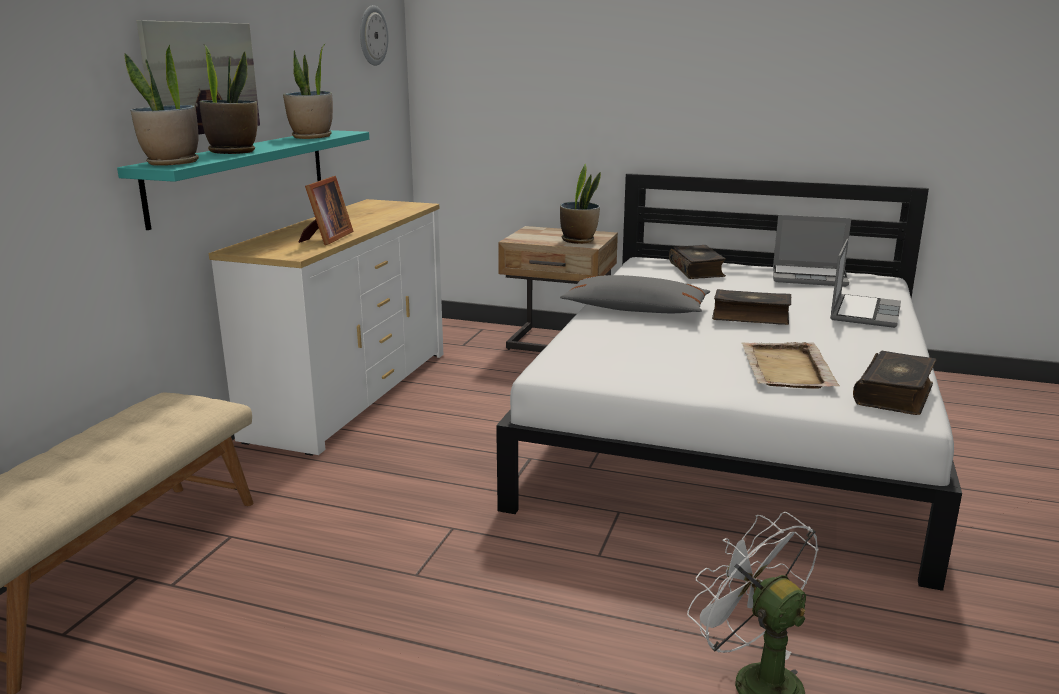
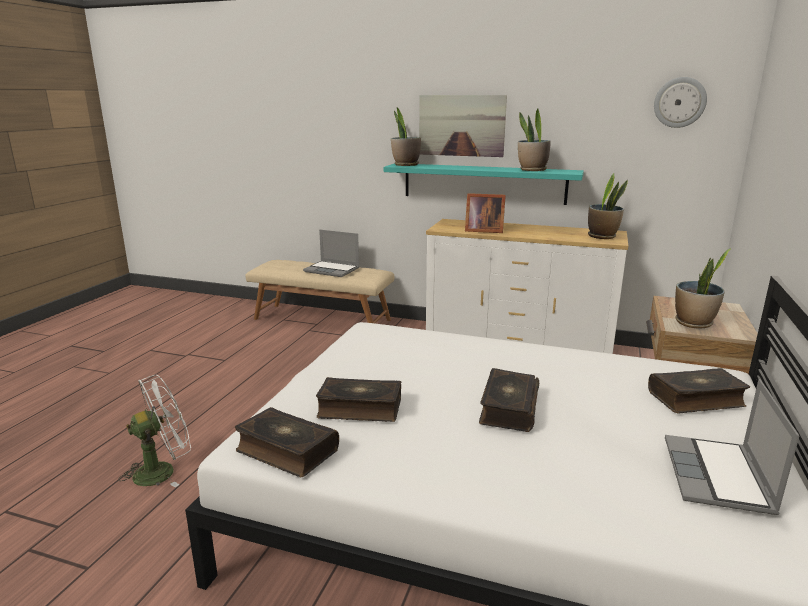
camera: 90 degrees right, 0 degrees up
(233, 152) = (452, 167): potted plant -> potted plant (602, 236)
(635, 310) = (516, 359): grey pillow -> none
(786, 369) = (359, 408): beige tray -> book
(863, 312) = (552, 490): laptop -> laptop (332, 270)

